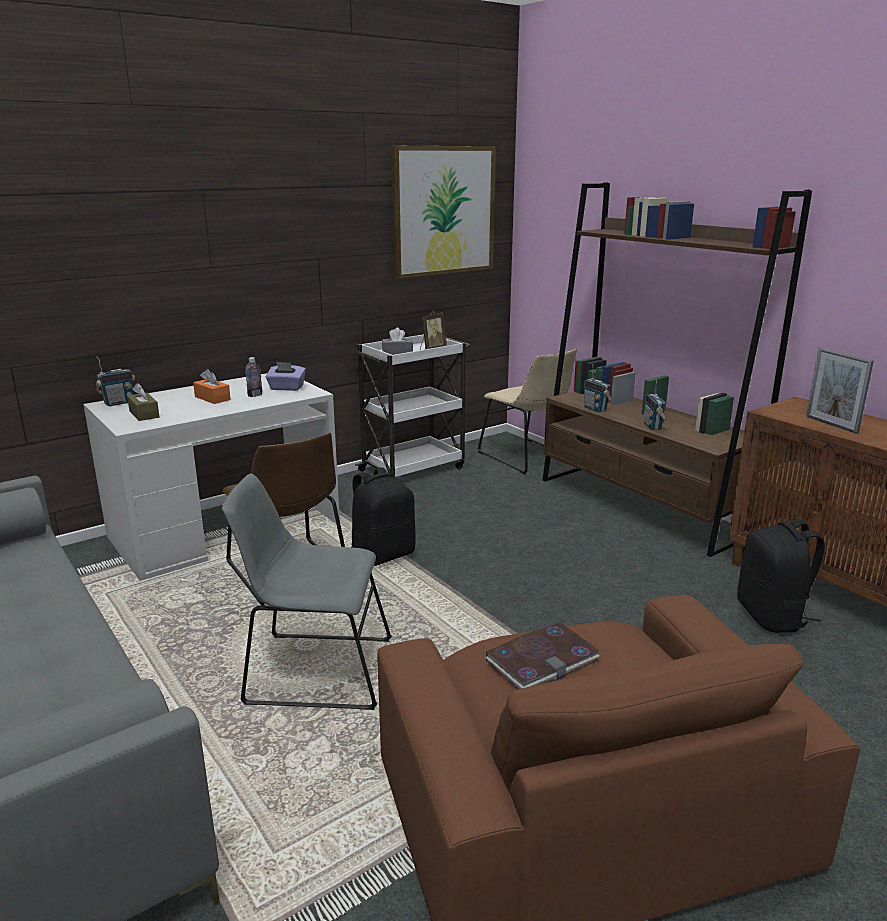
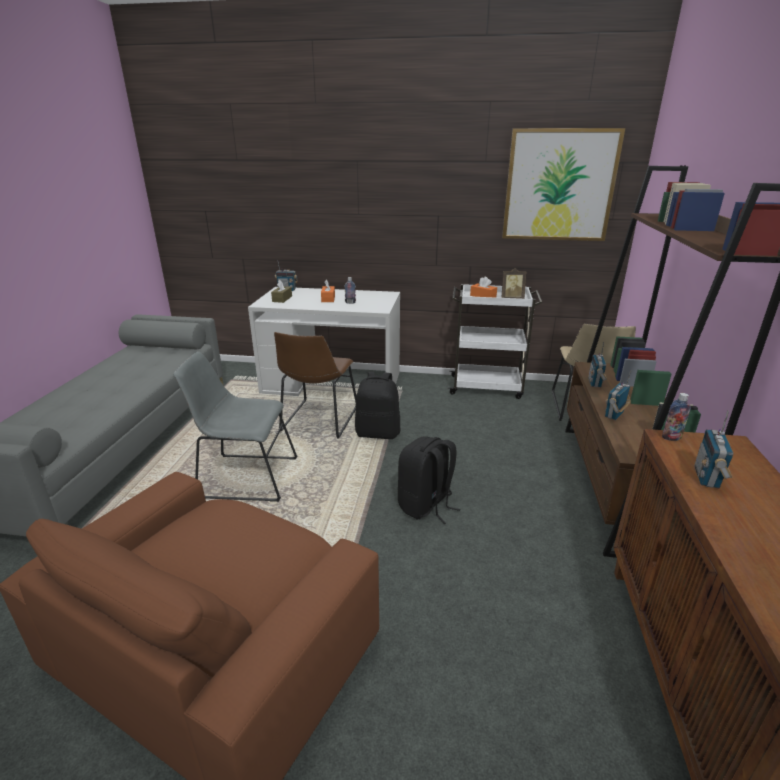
camera: 45 degrees right, 5 degrees up
(286, 388) = (374, 303): purple tissue box -> none
(313, 670) = (244, 477): grey chair -> grey chair turned 45 degrees counterclockwise
(397, 353) = (483, 296): grey tissue box -> orange tissue box
(542, 661) = (224, 531): book -> none
(770, 410) = (671, 437): none -> bottle
(772, 617) = (569, 636): black backpack -> black backpack (426, 506)
(831, 424) = (707, 478): picture frame -> radio

